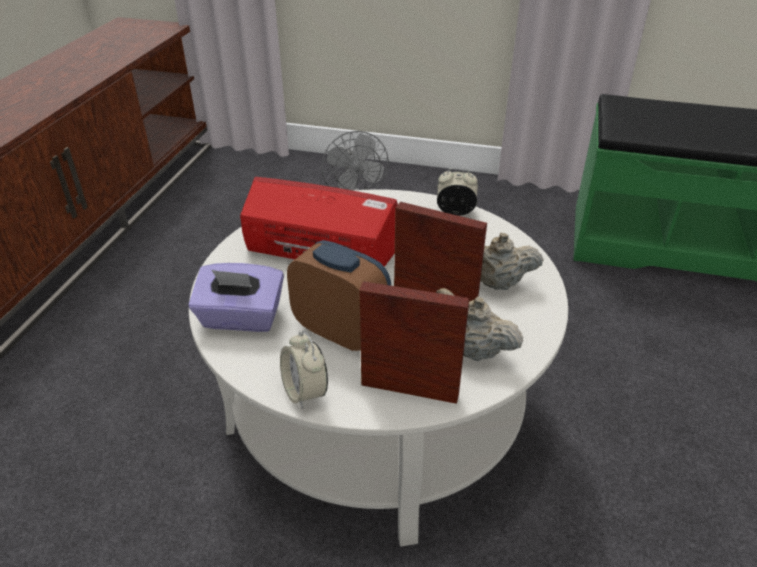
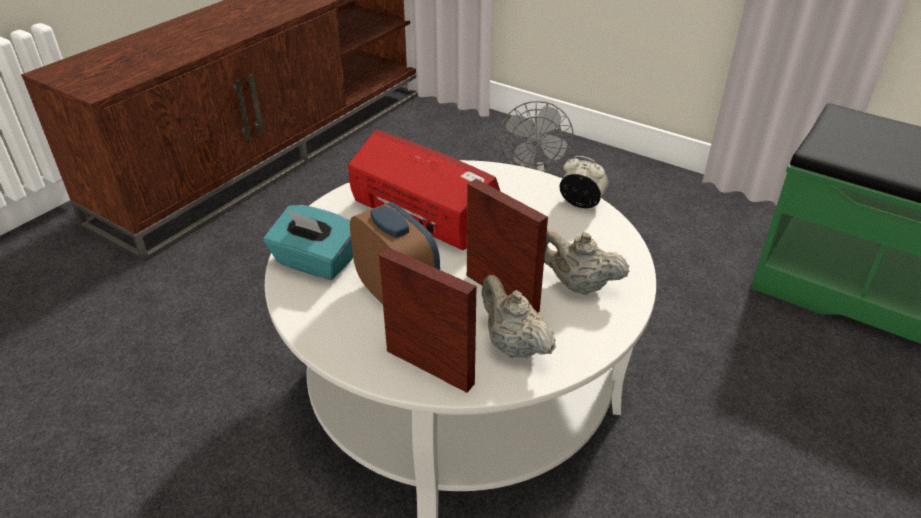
camera: 20 degrees right, 0 degrees up
(241, 318) = (314, 262): purple tissue box -> turquoise tissue box
(305, 392) = (333, 344): alarm clock -> none

